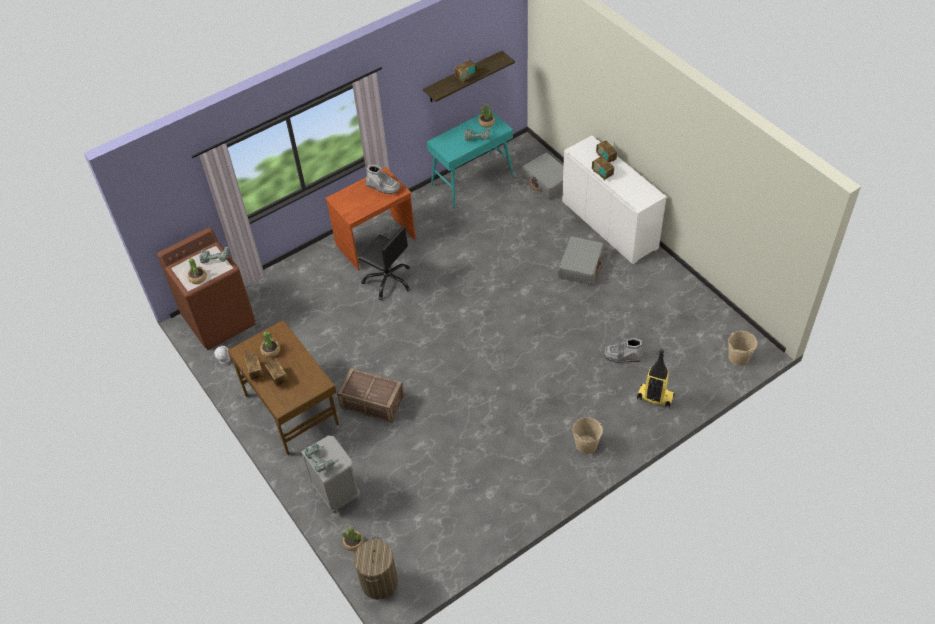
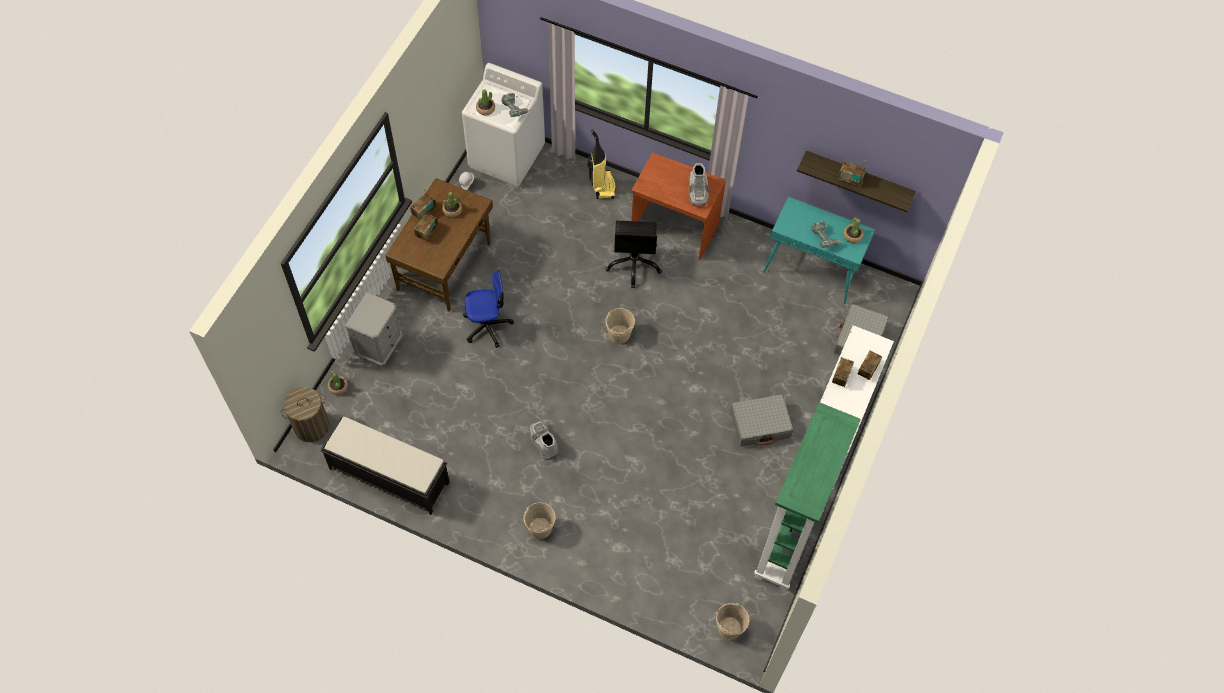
camera: 55 degrees right, 10 degrees up
(219, 320) = (507, 156): brown washing machine -> white washing machine
(321, 460) = (365, 312): power drill -> none
(373, 402) = (487, 326): crate -> office chair
(444, 317) = (619, 334): none -> beige bucket
(469, 538) = (388, 475): none -> black bench
(622, 356) = (665, 515): grey boot -> grey boot (543, 442)
(654, 397) = (630, 567): vacuum cleaner -> vacuum cleaner (602, 185)
(686, 291) = (788, 541): none -> green bookcase

